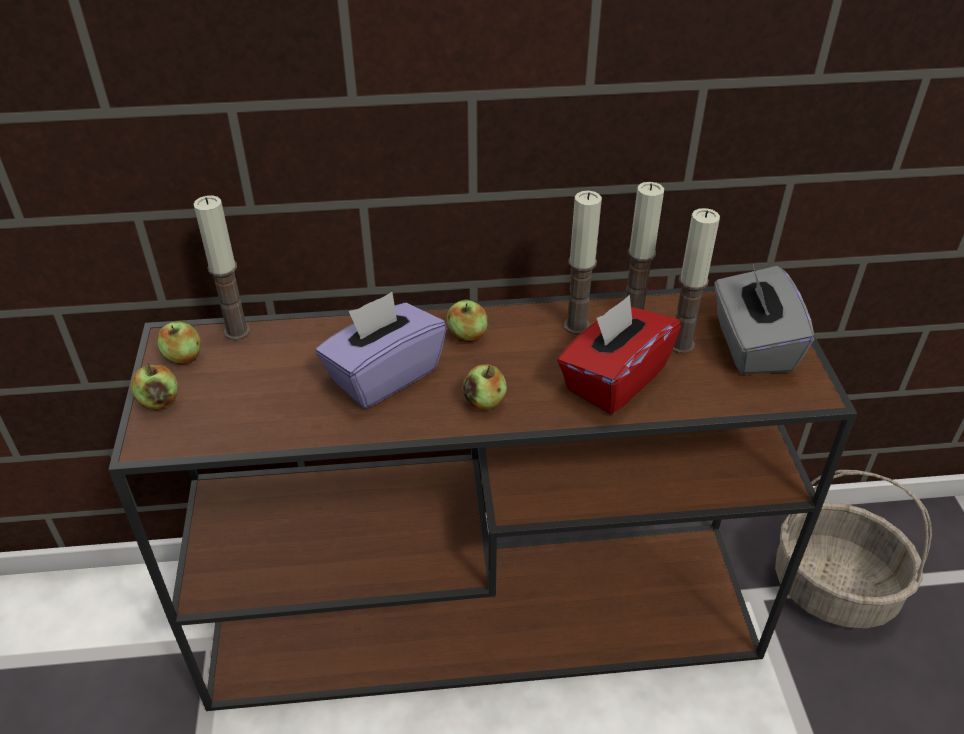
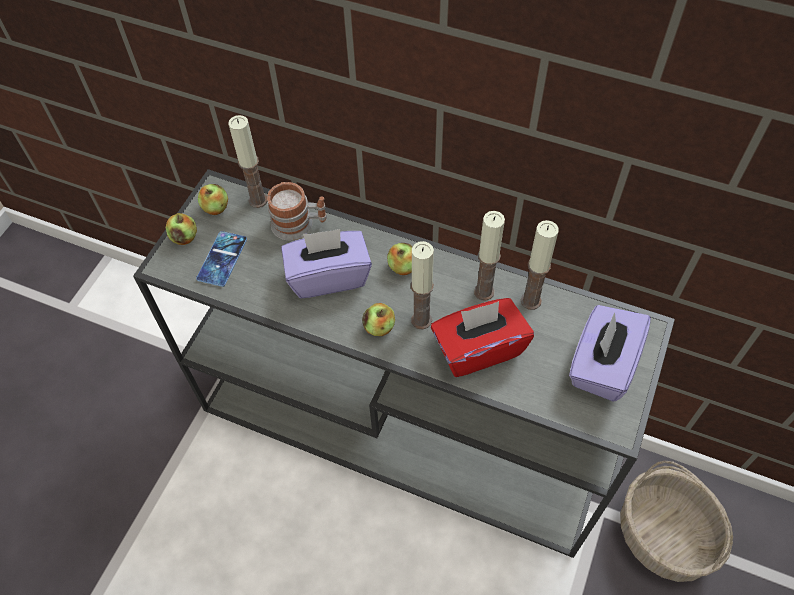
camera: 30 degrees right, 15 degrees up
(229, 406) = (222, 259): none -> phone
(309, 337) = (299, 224): none -> mug
(487, 610) = (405, 429): brown console table -> grey console table
(681, 345) = (548, 341): candle -> candle (421, 320)
(752, 345) = (602, 365): grey tissue box -> purple tissue box

